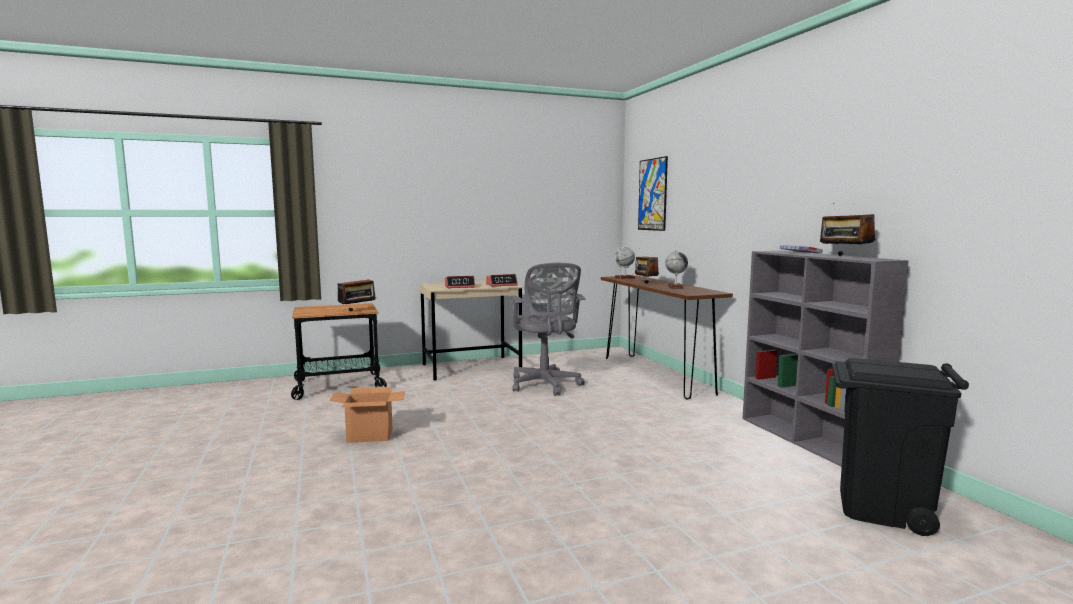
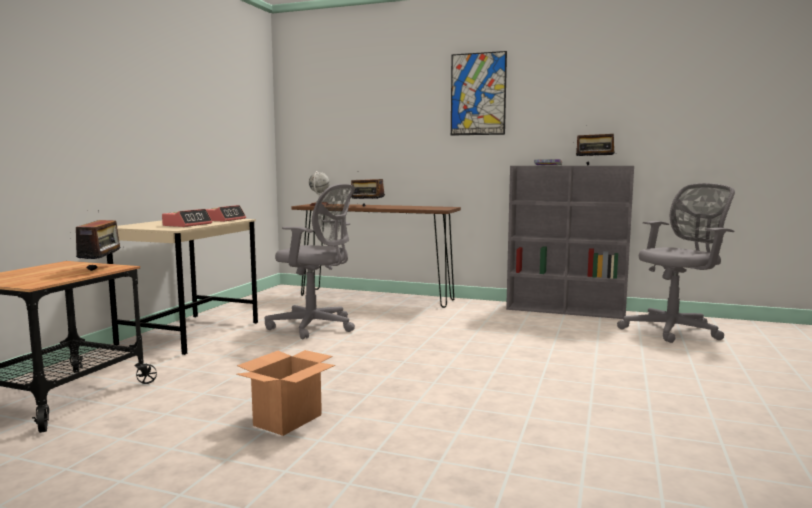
camera: 50 degrees left, 0 degrees up
(652, 194) = (330, 118): picture -> picture (478, 94)
(675, 287) = (401, 207): globe -> none
(882, 509) = (674, 330): black trash can -> grey office chair

